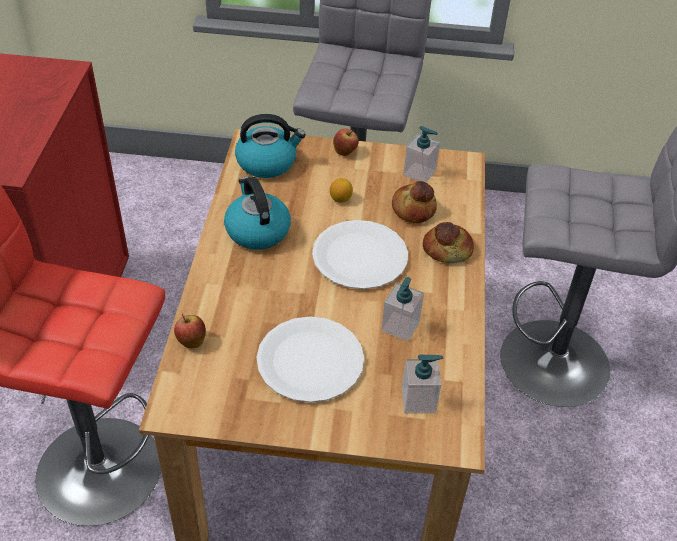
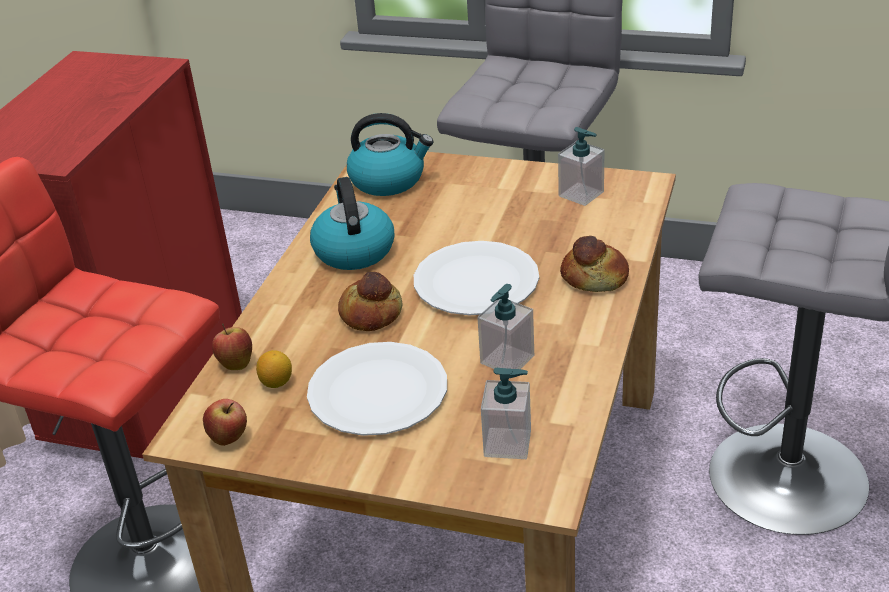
camera: 15 degrees right, 10 degrees down
(340, 199) = (469, 219): lemon -> lemon (276, 382)
(345, 152) = (490, 171): apple -> apple (229, 438)
(413, 209) = (561, 232): bread -> bread (370, 313)

